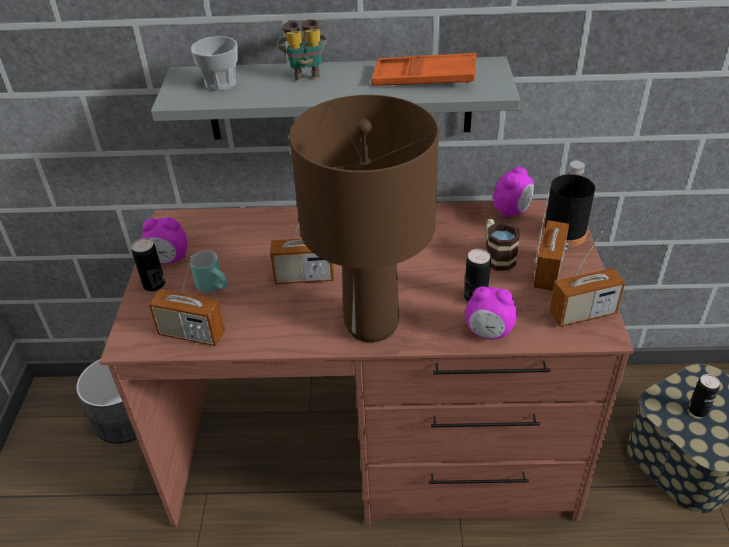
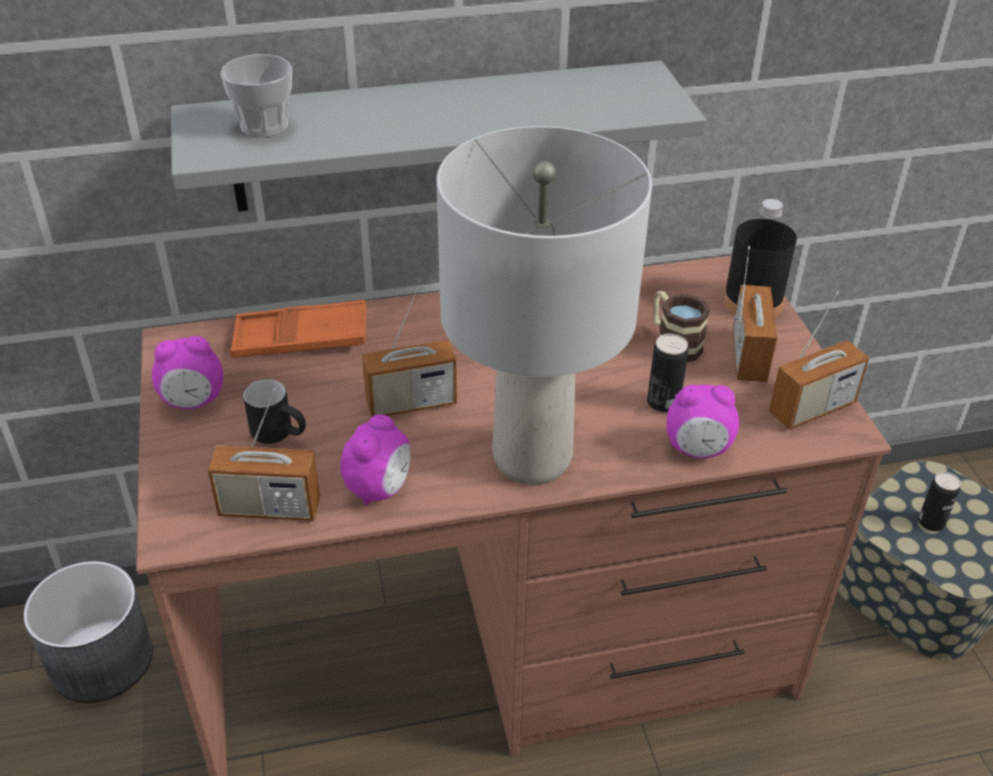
camera: 15 degrees left, 0 degrees up
(154, 284) = (183, 442): can -> none
(215, 286) = (281, 433): turquoise mug -> black mug
(305, 72) = (386, 100): binoculars -> none
(372, 323) = (532, 457): brown table lamp -> grey table lamp
(424, 78) = (562, 98): orange tray -> orange tray (301, 338)
(512, 211) = (673, 278): alarm clock -> alarm clock (379, 488)

